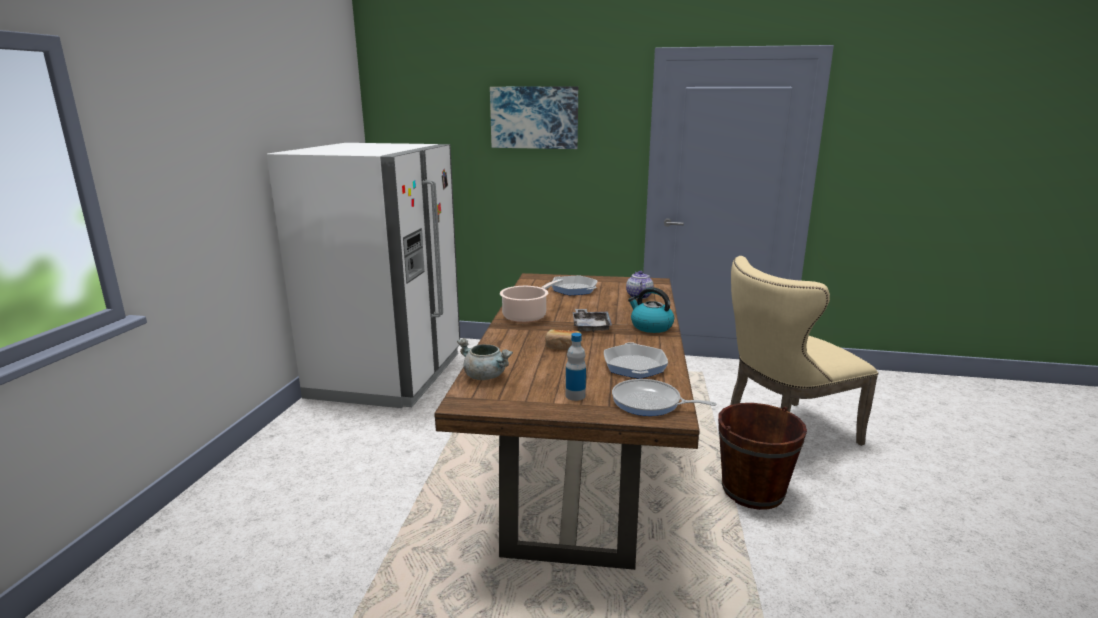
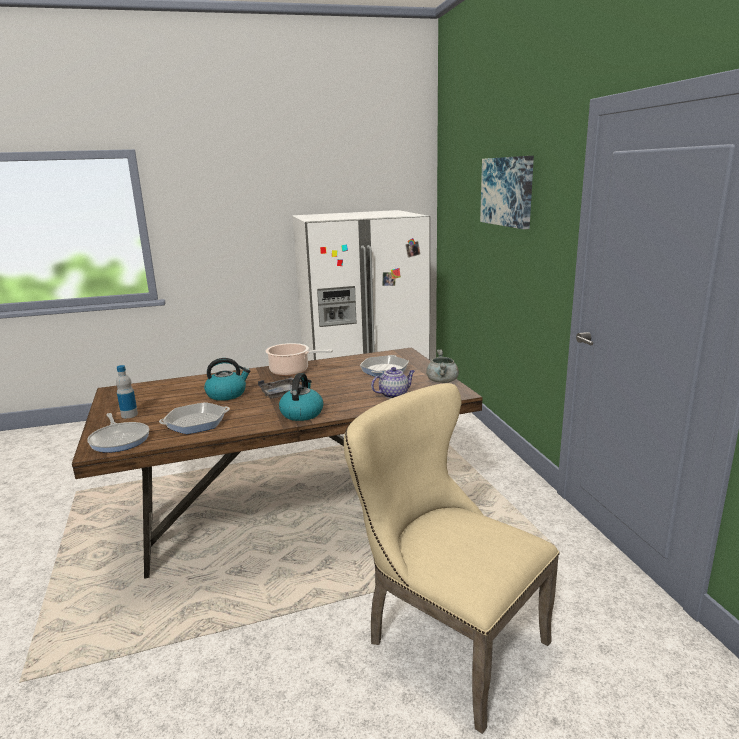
camera: 65 degrees right, 0 degrees up
(486, 376) = (157, 386): grey cooking pot -> grey cooking pot (442, 381)
(563, 347) = (227, 394): bread -> kettle
(650, 403) = (120, 439): frying pan -> frying pan turned 150 degrees clockwise
(753, 491) = (293, 630): brown bucket -> none

